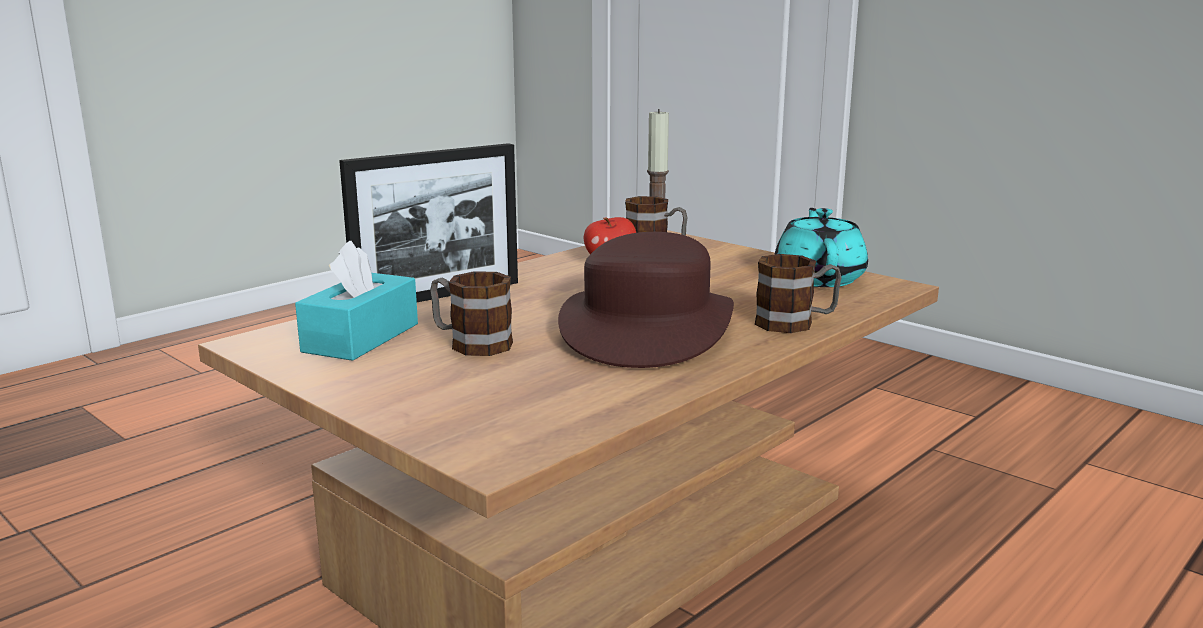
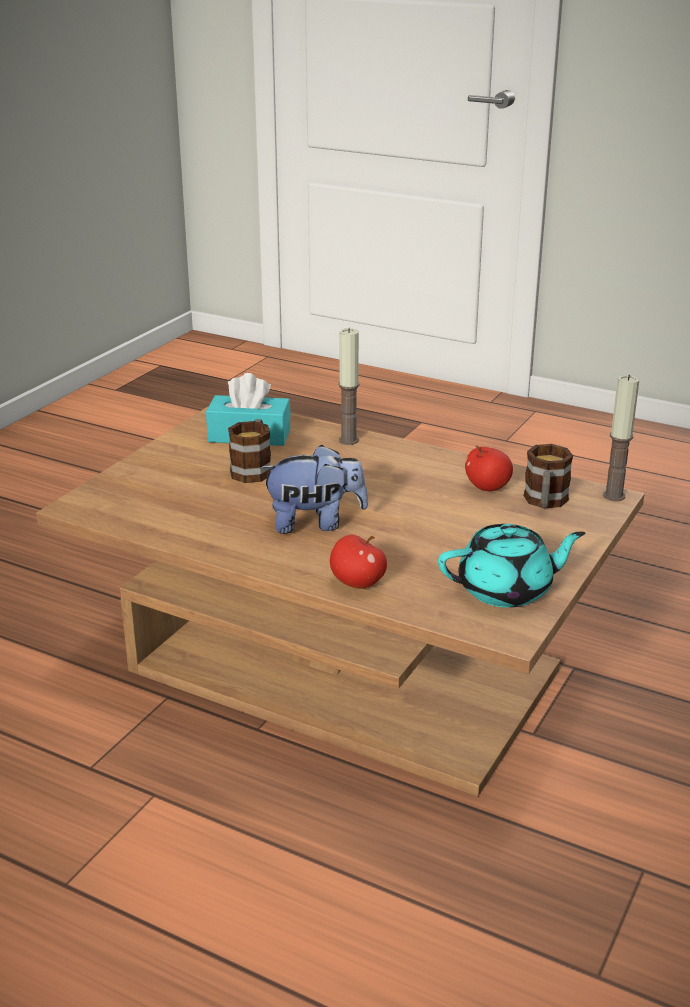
camera: 75 degrees right, 10 degrees up
(438, 296) = (348, 440): picture frame -> candle
(647, 327) = (315, 523): brown hat -> plush toy
(796, 323) = (357, 583): mug -> apple

